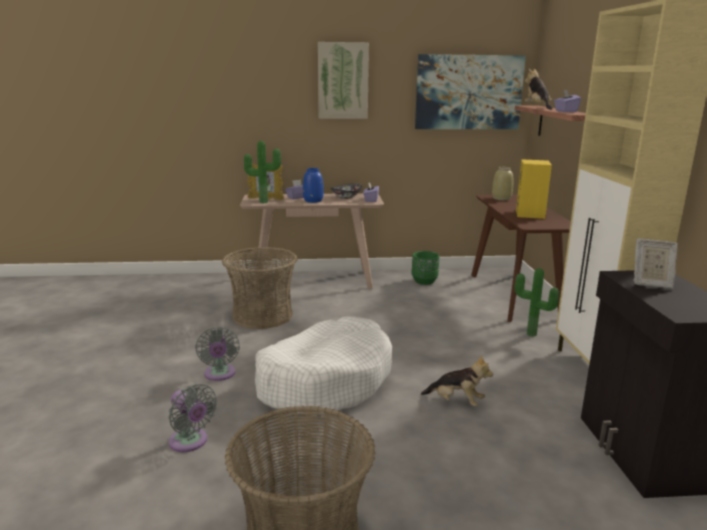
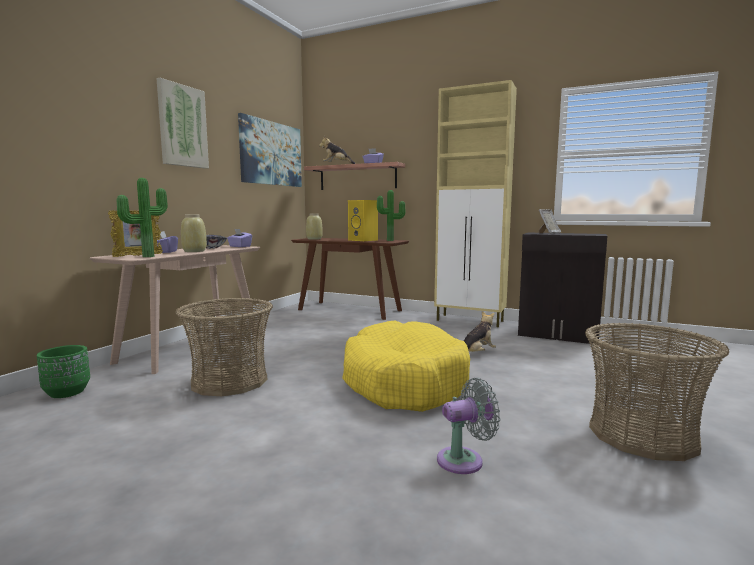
camera: 60 degrees left, 10 degrees down
(219, 375) = (334, 423): grey fan -> none
(313, 201) = (194, 251): blue vase -> beige vase
(325, 380) = (403, 382): white dog bed -> yellow dog bed
(424, 281) = (280, 320): green planter -> green planter (67, 392)
(531, 335) = (410, 320): potted plant -> potted plant (391, 240)

